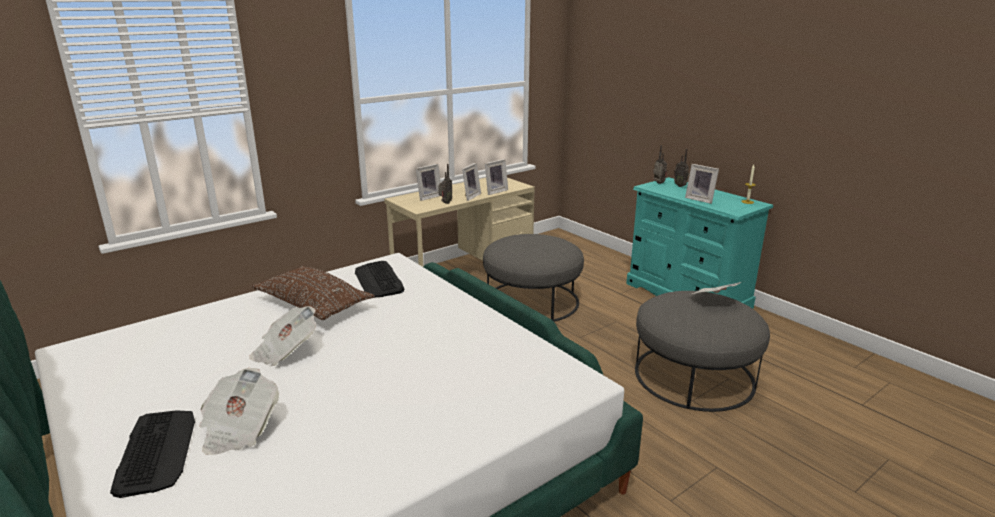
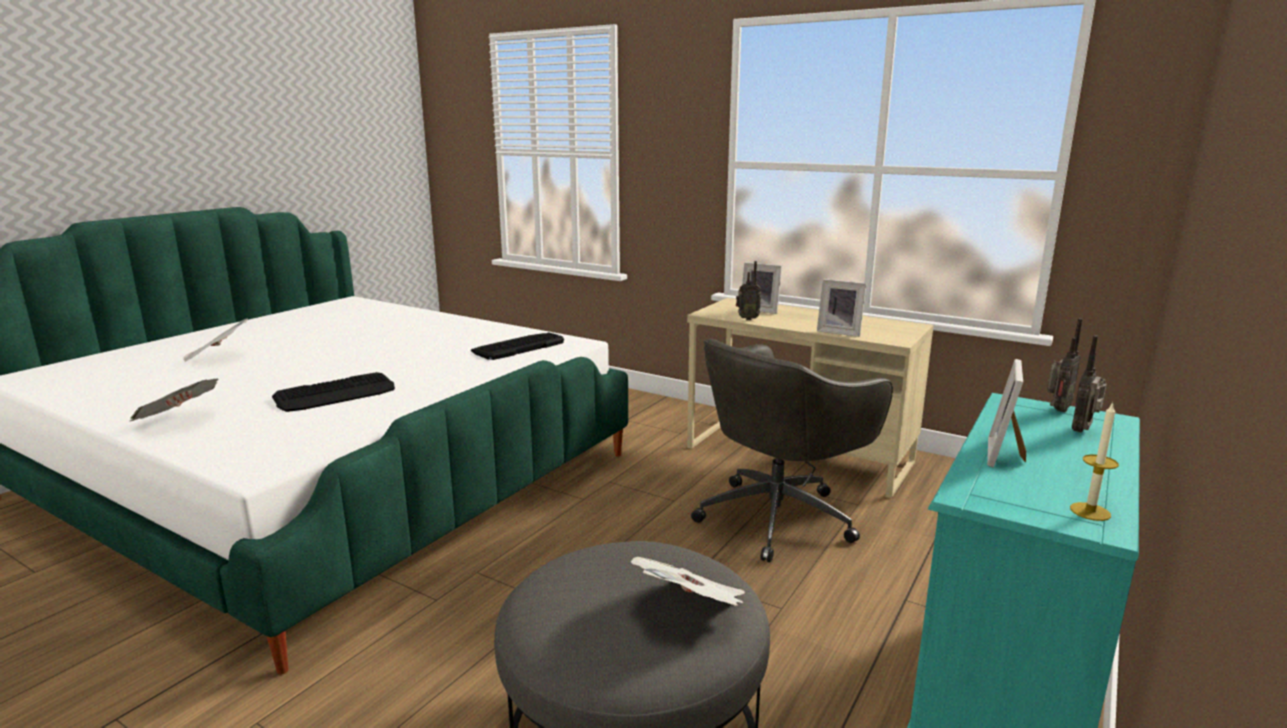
camera: 70 degrees right, 5 degrees down
(156, 451) = (196, 346): keyboard -> keyboard (336, 394)
(285, 351) = (346, 346): newspaper -> newspaper (178, 421)
(313, 304) = (446, 337): brown pillow -> none
(469, 196) = (793, 324): picture frame -> none
(532, 301) = (779, 517): grey ottoman -> grey office chair

